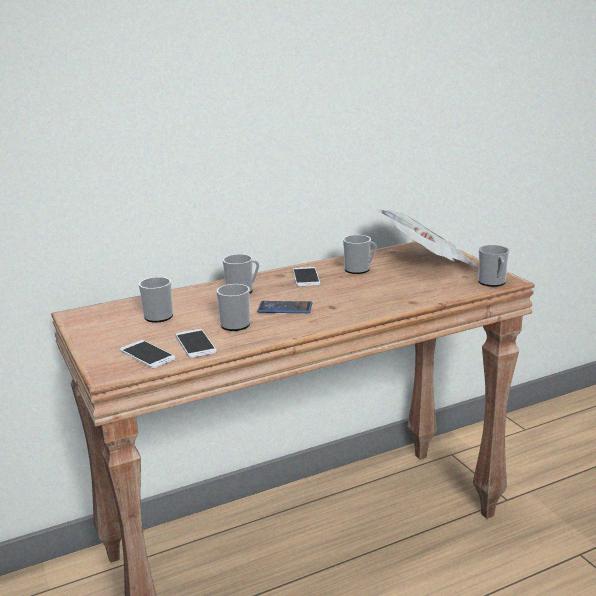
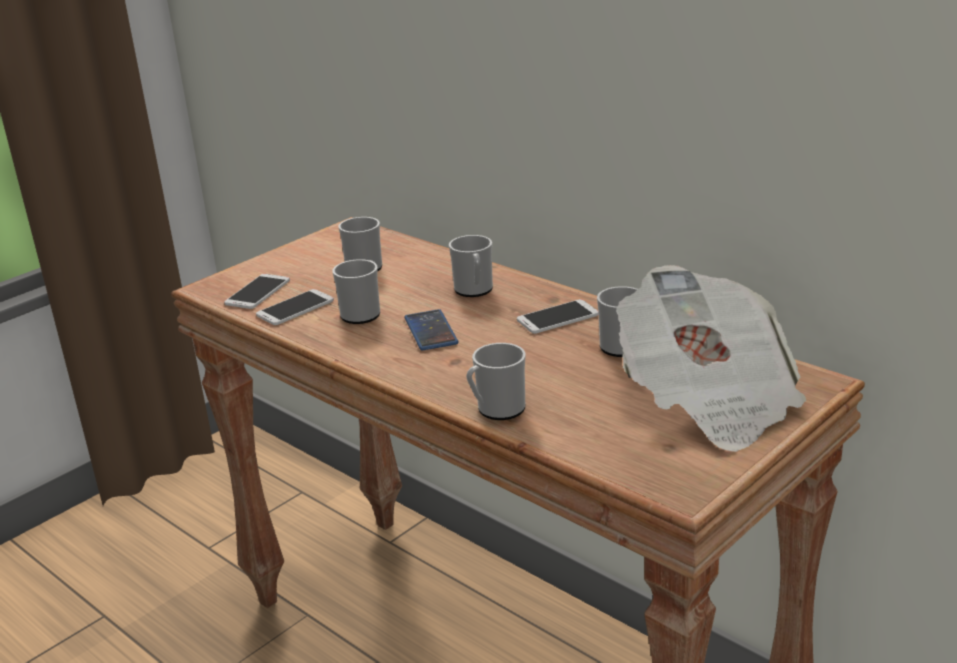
camera: 70 degrees right, 5 degrees up
(493, 283) = (655, 479): mug -> mug (497, 410)

